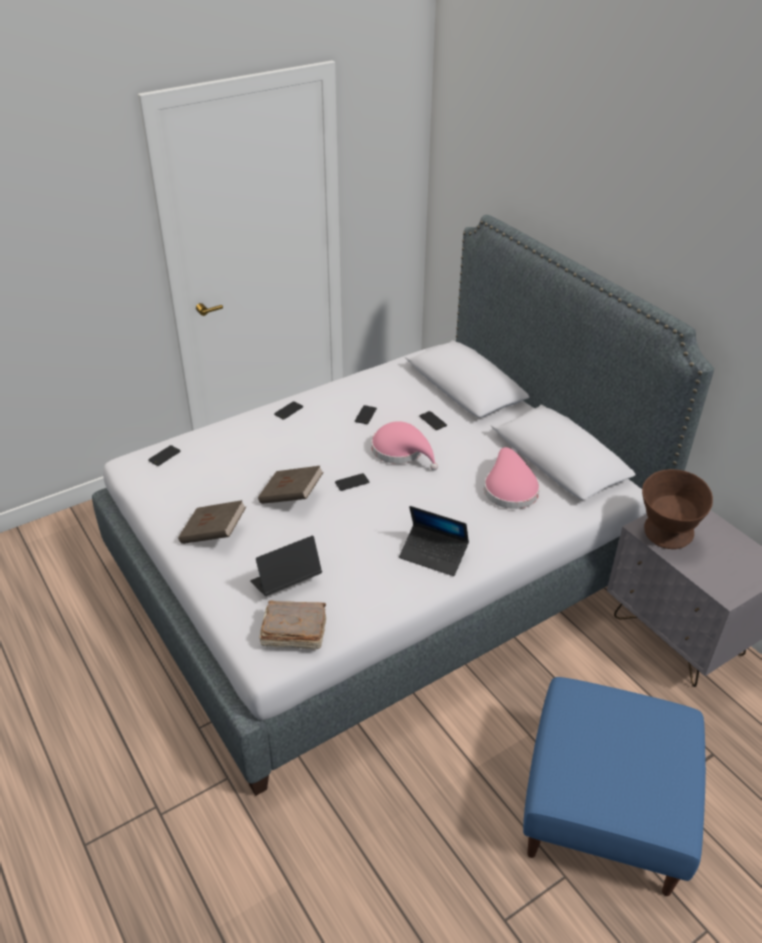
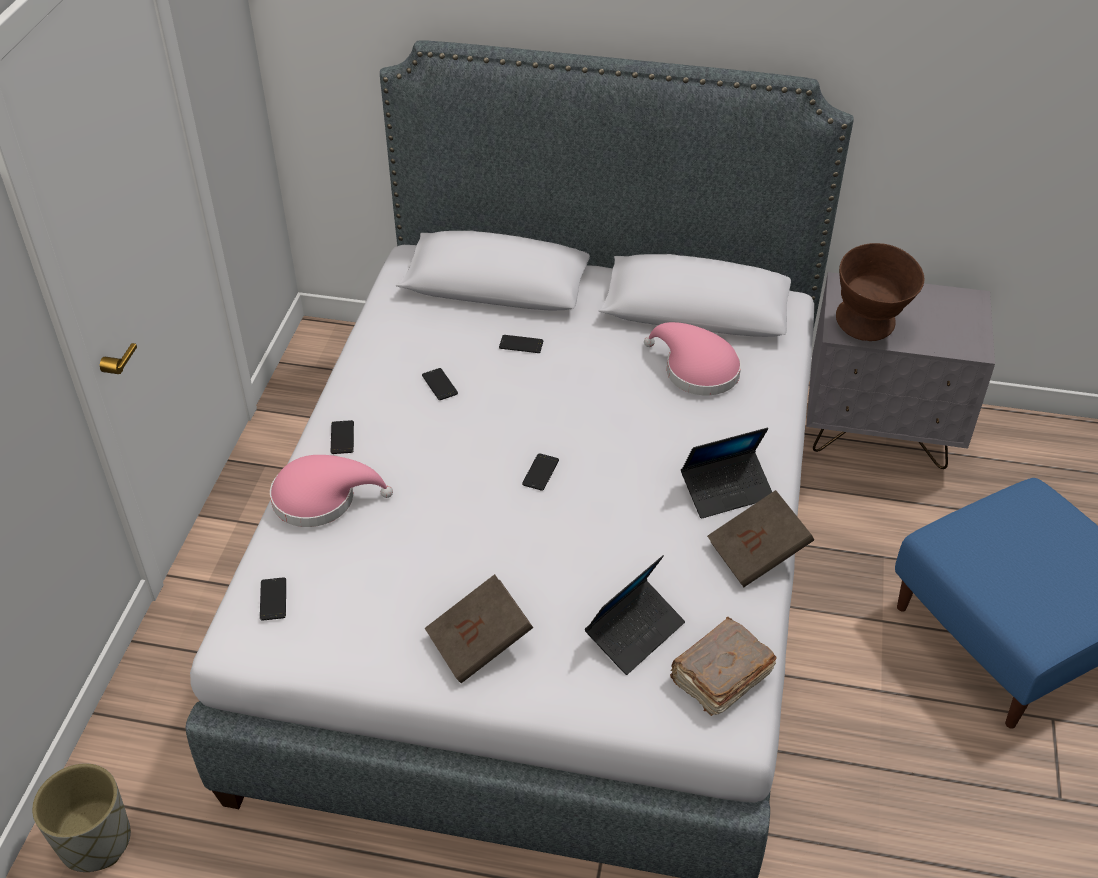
camera: 45 degrees left, 5 degrees up
(60, 537) = (95, 841): none -> grey planter
(286, 582) = (635, 632): laptop -> laptop turned 150 degrees counterclockwise
(291, 496) = (502, 535): brown book -> brown book (757, 554)
(401, 451) = (539, 401): pink hat -> pink hat (321, 498)

